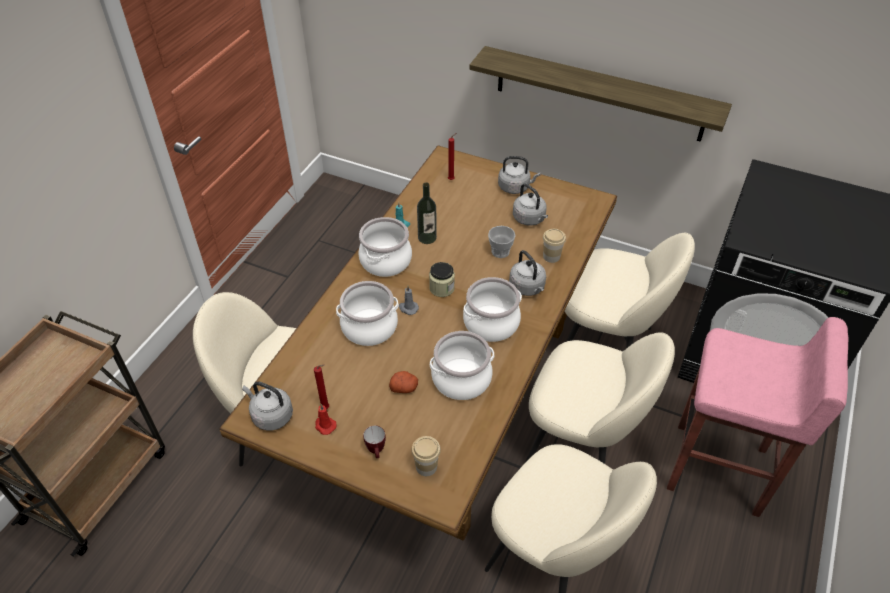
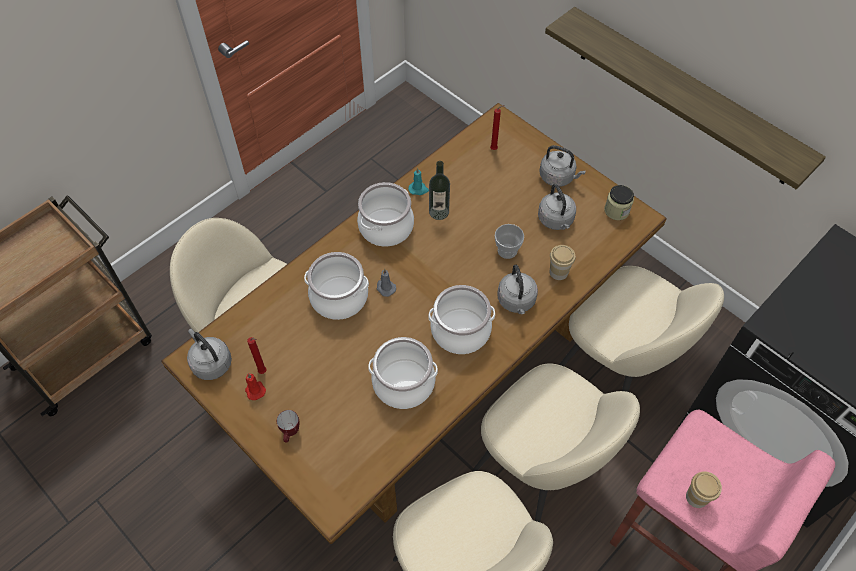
camera: 20 degrees right, 10 degrees up
(404, 387) = (344, 374): potato -> none
(426, 467) = (330, 465): cup -> cup (696, 497)
(442, 288) = (428, 275): jar -> jar (616, 210)

